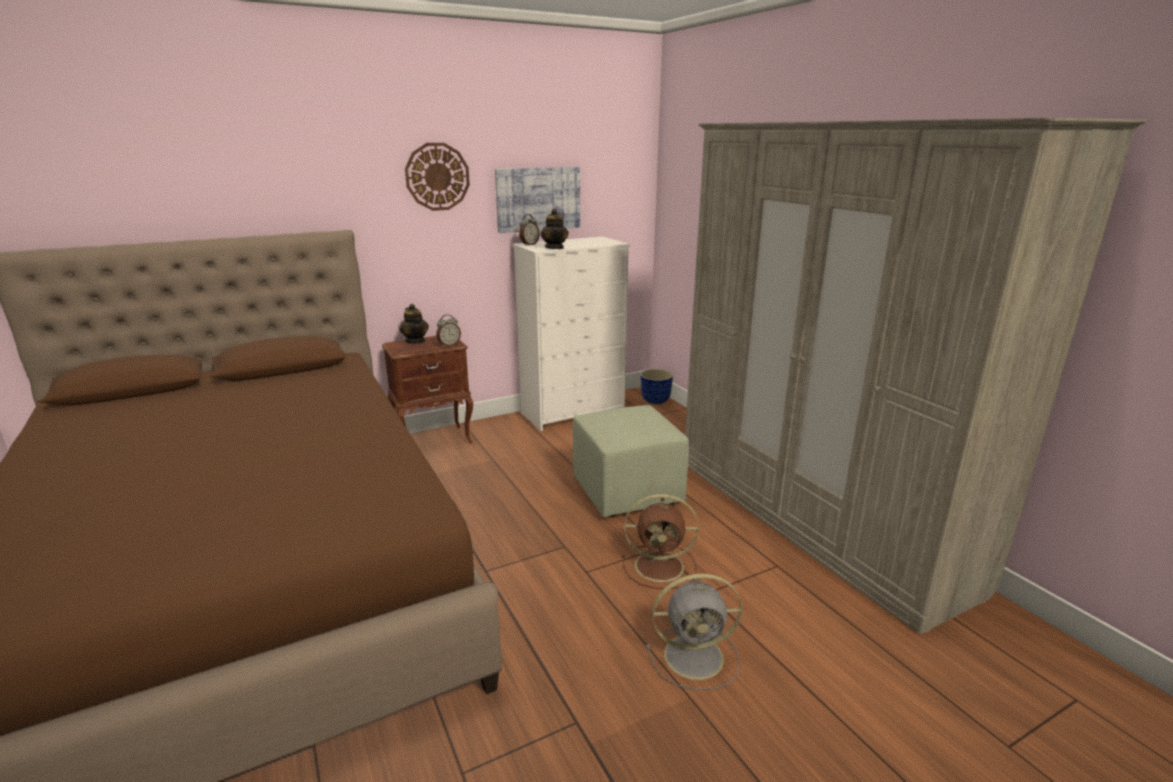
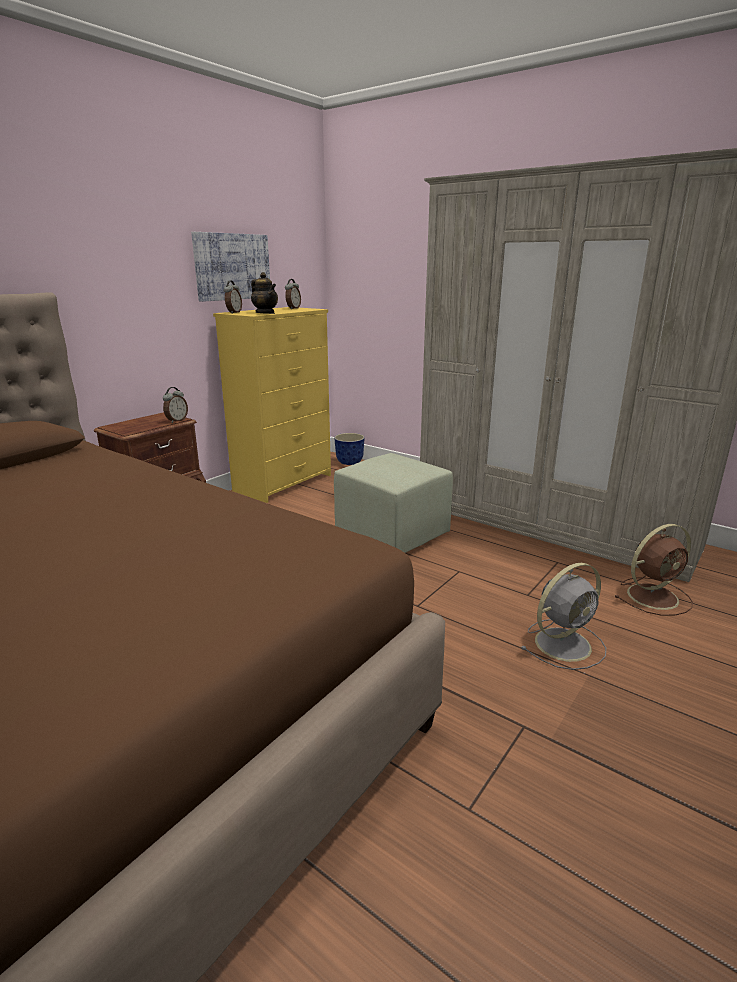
camera: 25 degrees left, 0 degrees up
(415, 341) = (132, 422): teapot -> none
(437, 177) = (135, 236): wall clock -> none
(574, 412) = (284, 483): white dresser -> yellow dresser
(597, 240) = (293, 308): none -> alarm clock
(661, 566) = (474, 585): brown fan -> brown fan (654, 596)

